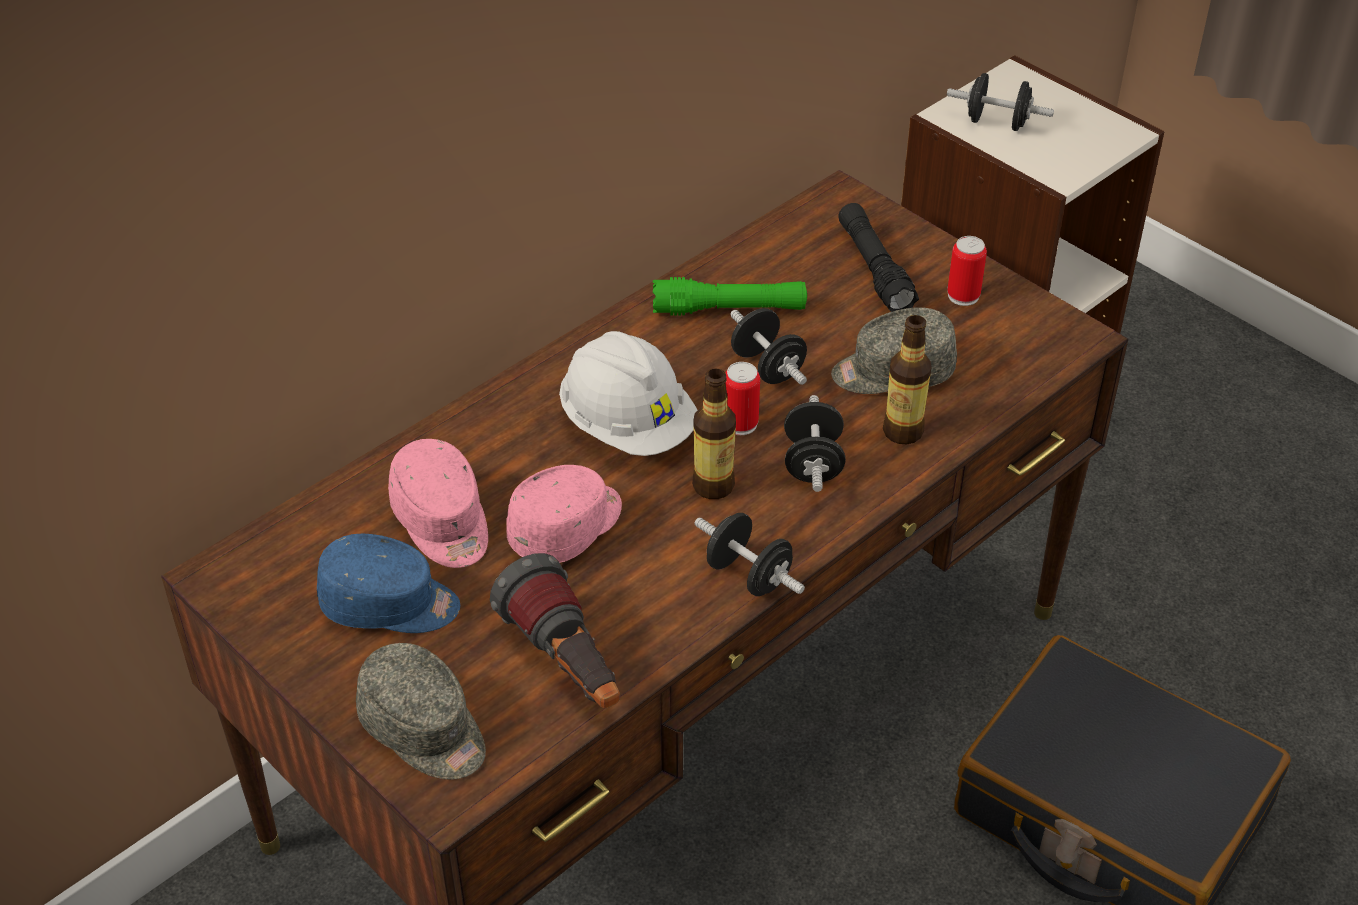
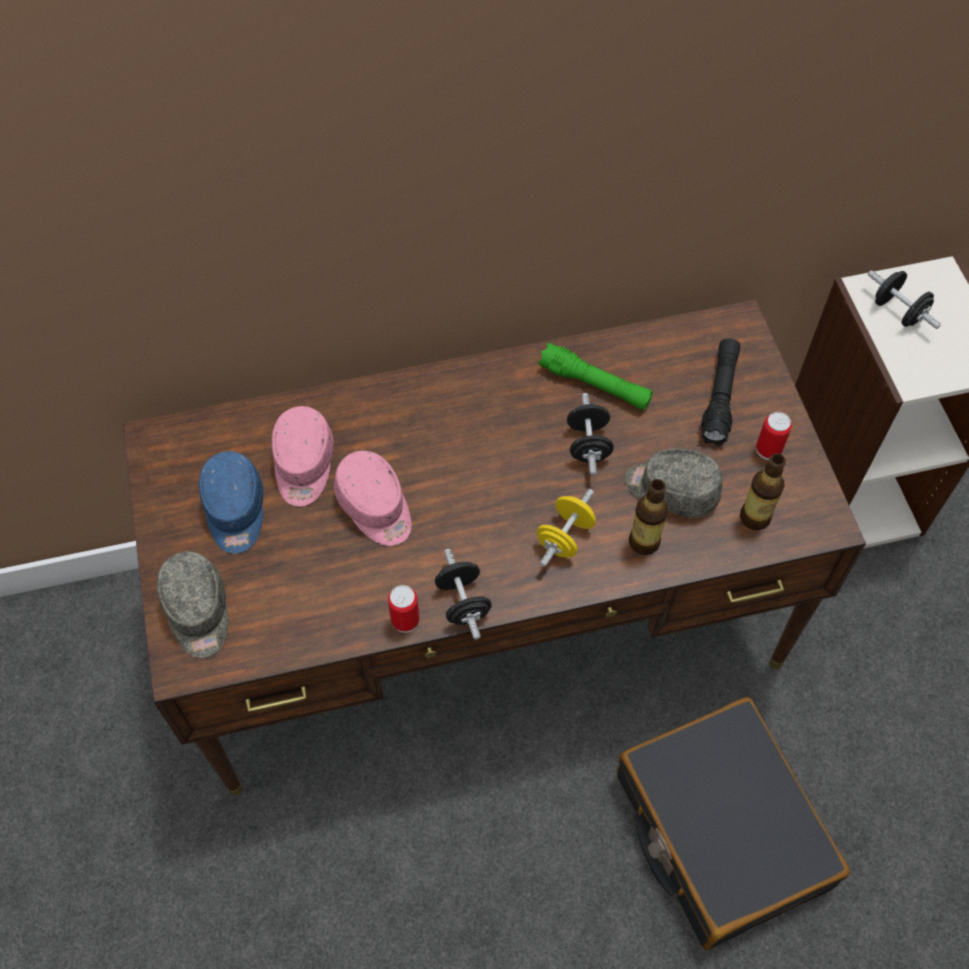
camera: 30 degrees right, 15 degrees up
(390, 605) = (235, 511): blue cap -> blue cap turned 45 degrees clockwise
(566, 665) = (308, 610): flashlight -> none
(567, 527) = (375, 508): pink cap -> pink cap turned 75 degrees clockwise
(628, 426) = (464, 448): white hard hat -> none
(713, 485) = (488, 522): bottle -> bottle (755, 517)
(740, 423) = (538, 481): can -> can (405, 620)
(813, 463) = (565, 537): black dumbbell -> yellow dumbbell

